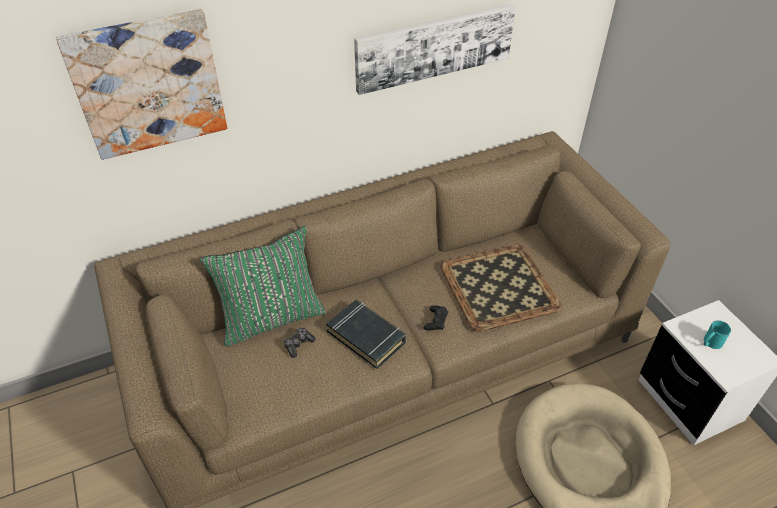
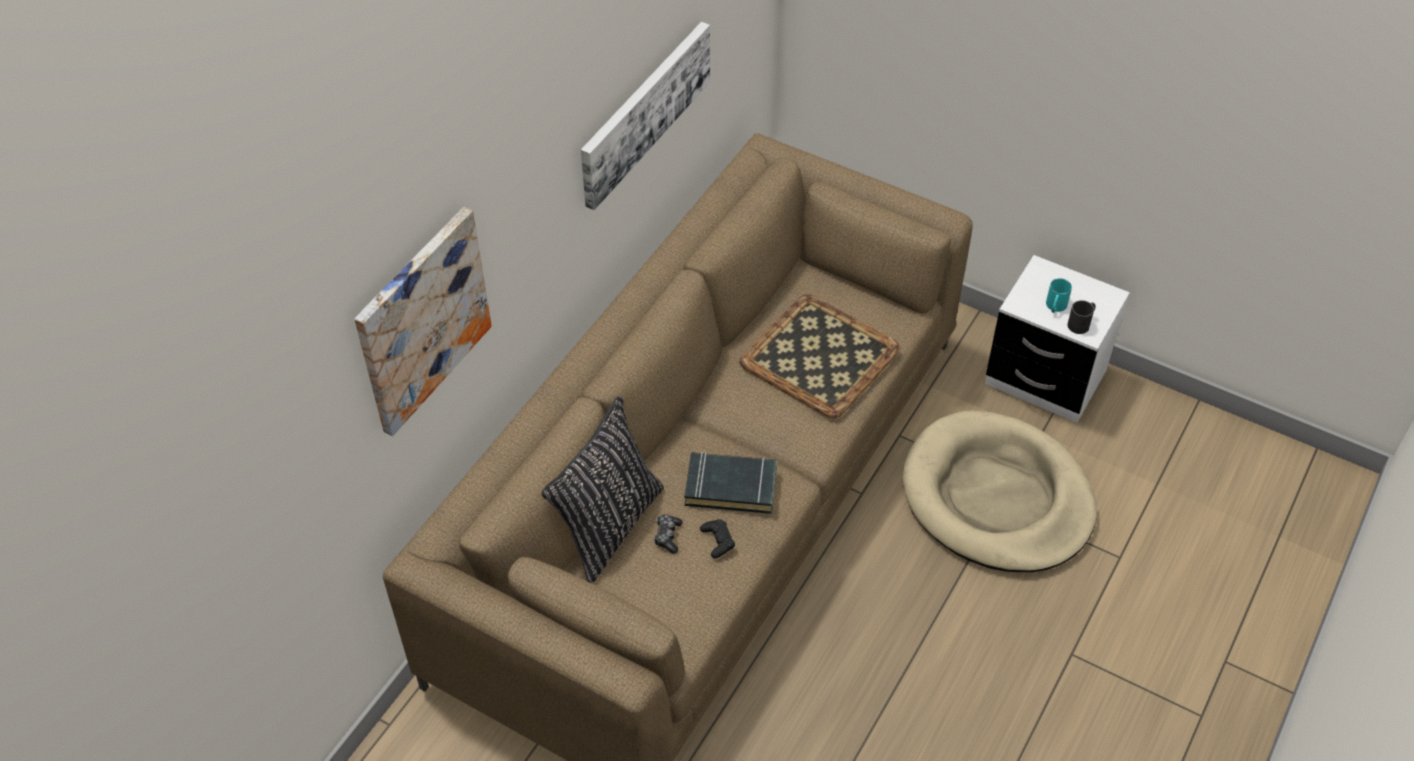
camera: 35 degrees left, 5 degrees up
(271, 318) = (608, 526): green pillow -> black pillow
(436, 321) = (787, 429): black game controller -> black game controller (718, 541)
(725, 365) = (1081, 323): none -> black mug

